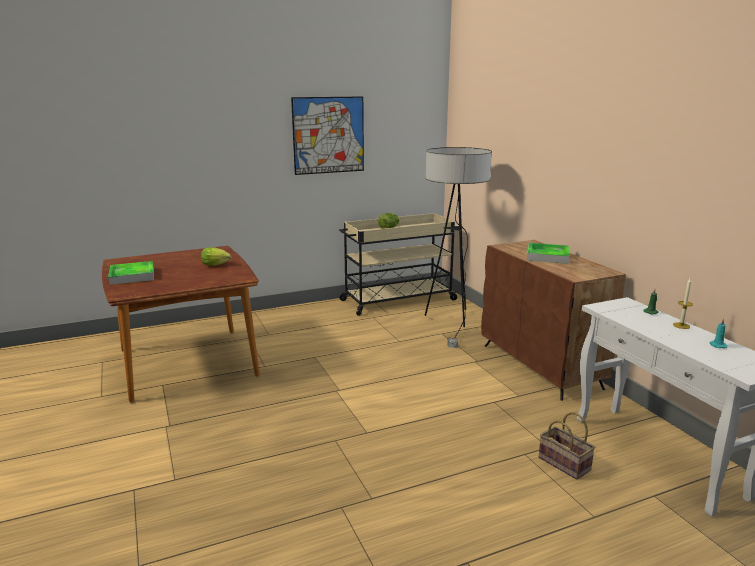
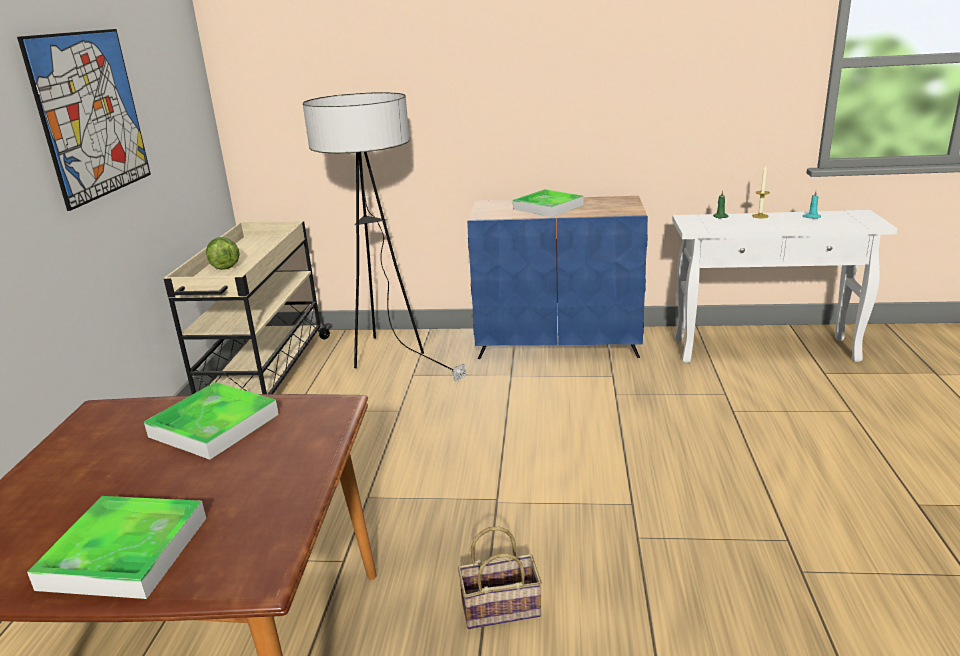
camera: 60 degrees left, 5 degrees up
(217, 265) = (214, 425): lettuce -> tray
(541, 366) = (558, 344): brown cabinet -> blue cabinet
(565, 464) = (760, 395): basket -> basket (502, 607)

